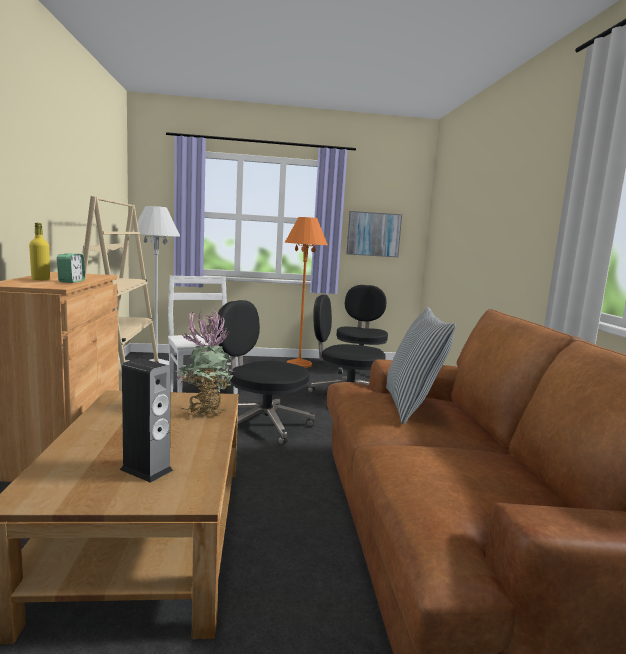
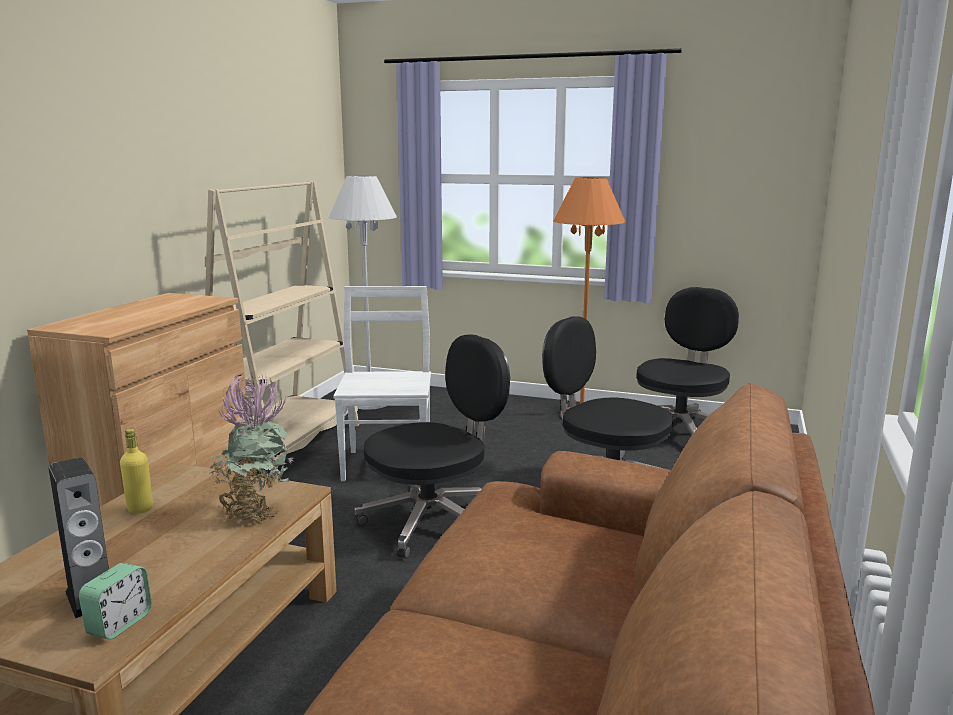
camera: 25 degrees right, 5 degrees up
(40, 279) = (118, 314): yellow bottle -> yellow bottle (140, 509)
(71, 281) = (147, 318): alarm clock -> alarm clock (119, 624)
(262, 424) = (433, 521): black office chair -> black office chair turned 90 degrees clockwise
(373, 234) = (720, 198): picture -> none
(412, 406) = (540, 548): pillow -> none

